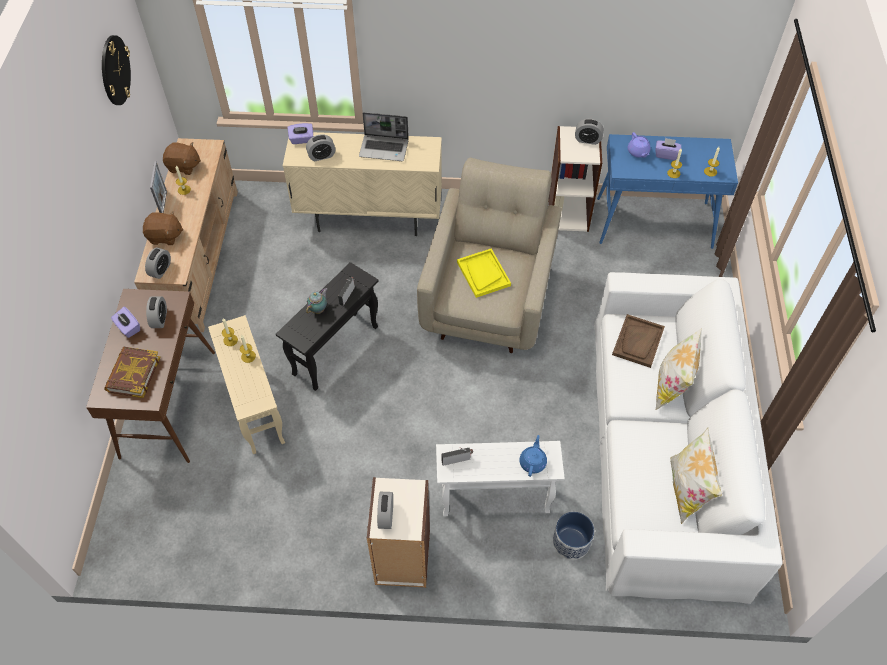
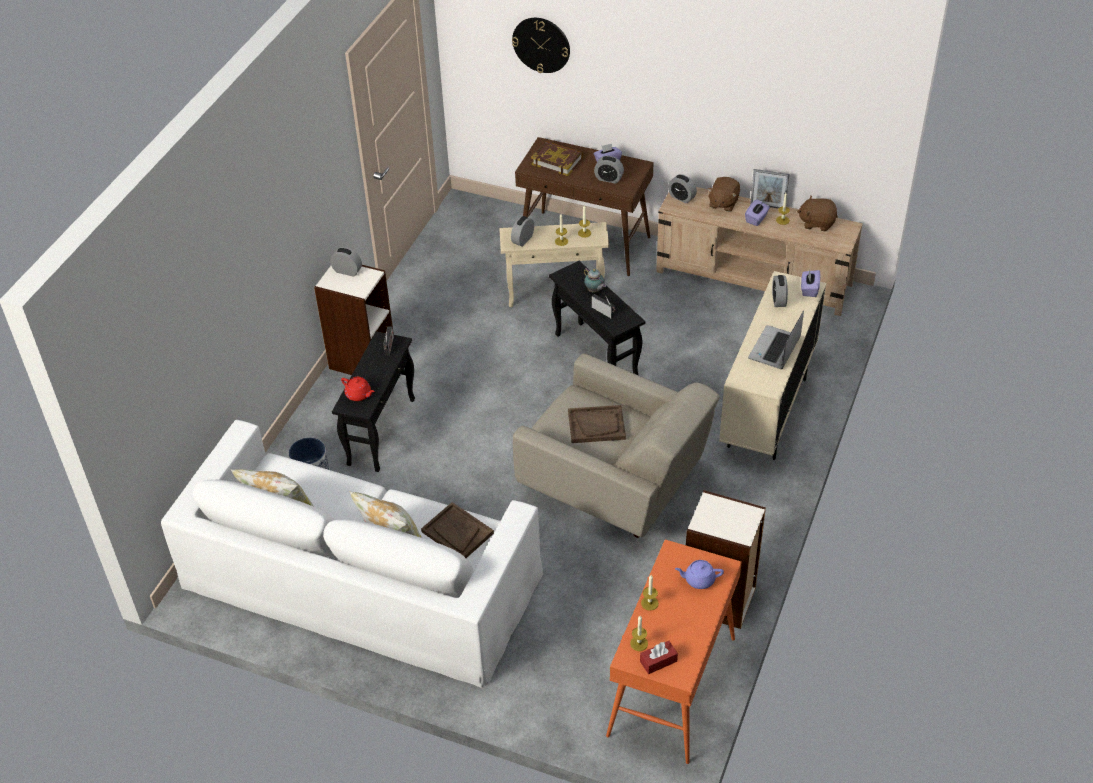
camera: 110 degrees right, 10 degrees down
(115, 70) = (809, 76): wall clock -> wall clock (541, 44)
(183, 166) = (817, 223): brown plush toy -> brown plush toy turned 75 degrees clockwise
(483, 274) = (596, 425): yellow tray -> brown tray
(495, 499) = (381, 432): white side table -> black side table
(533, 462) = (359, 395): blue teapot -> red teapot
(587, 140) = (730, 528): alarm clock -> alarm clock (523, 239)
(654, 223) = (672, 687): blue console table -> orange console table
(666, 154) = (685, 607): purple tissue box -> purple tissue box (756, 219)
(718, 159) = (658, 661): none -> red tissue box

